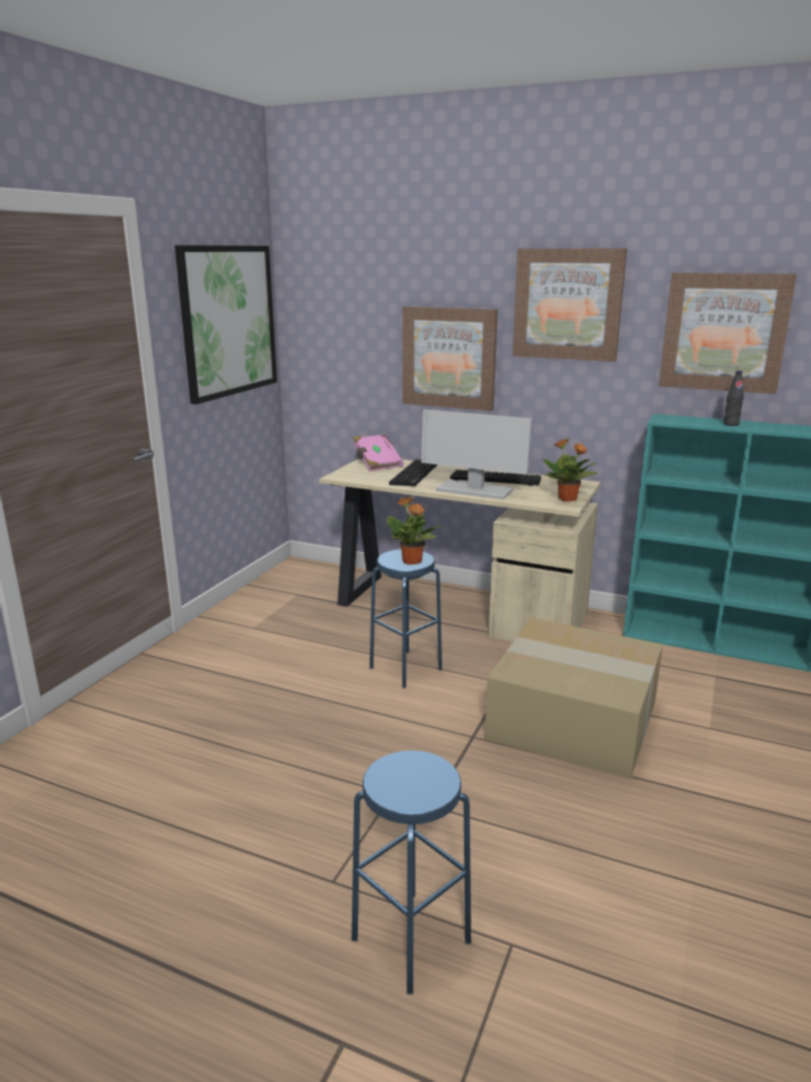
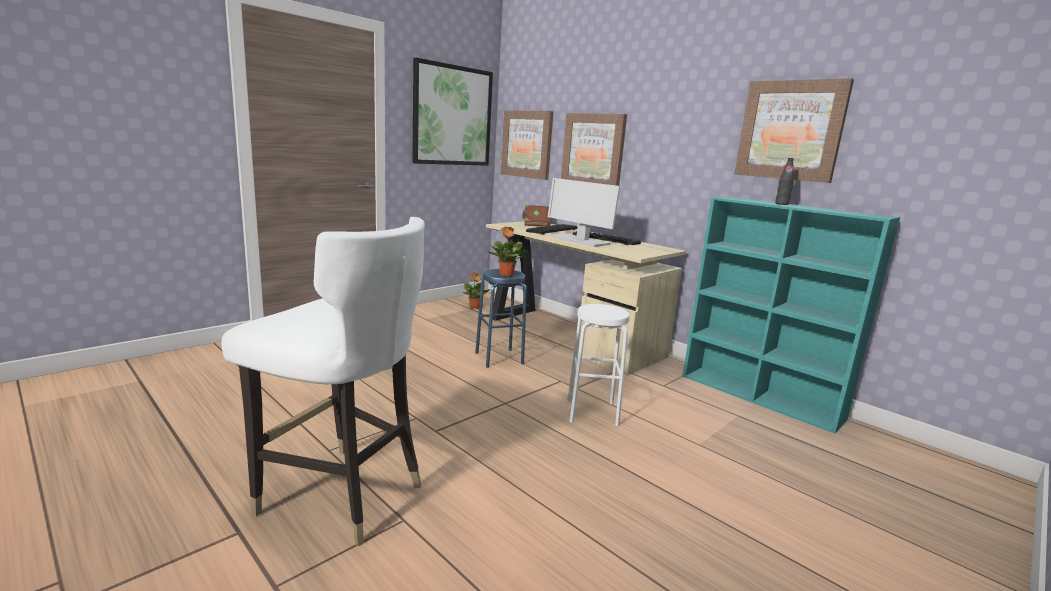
camera: 20 degrees right, 5 degrees down
(376, 463) = (535, 224): pink book -> brown book
(411, 940) = (341, 495): blue stool -> white chair
(568, 304) = (674, 109): picture -> picture (527, 144)
(568, 499) = (643, 253): potted plant -> potted plant (474, 307)
(576, 719) = (592, 412): cardboard box -> white stool

